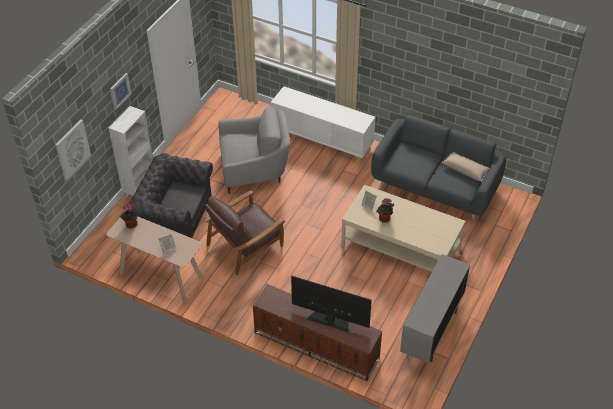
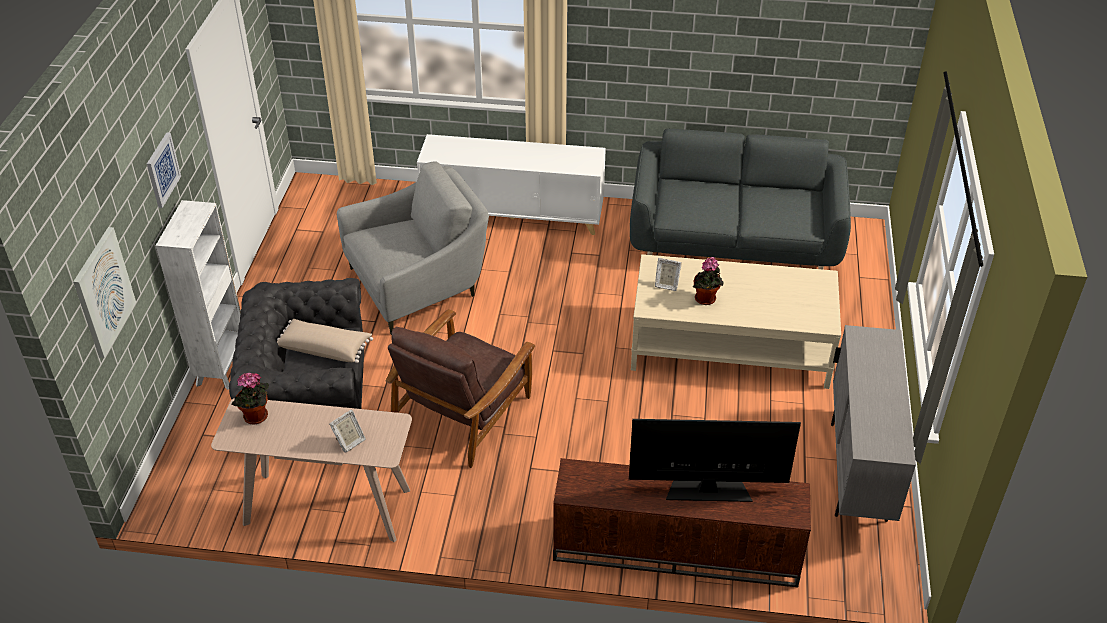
camera: 20 degrees left, 5 degrees down
(466, 170) = (790, 197): beige pillow -> beige pillow (325, 348)

